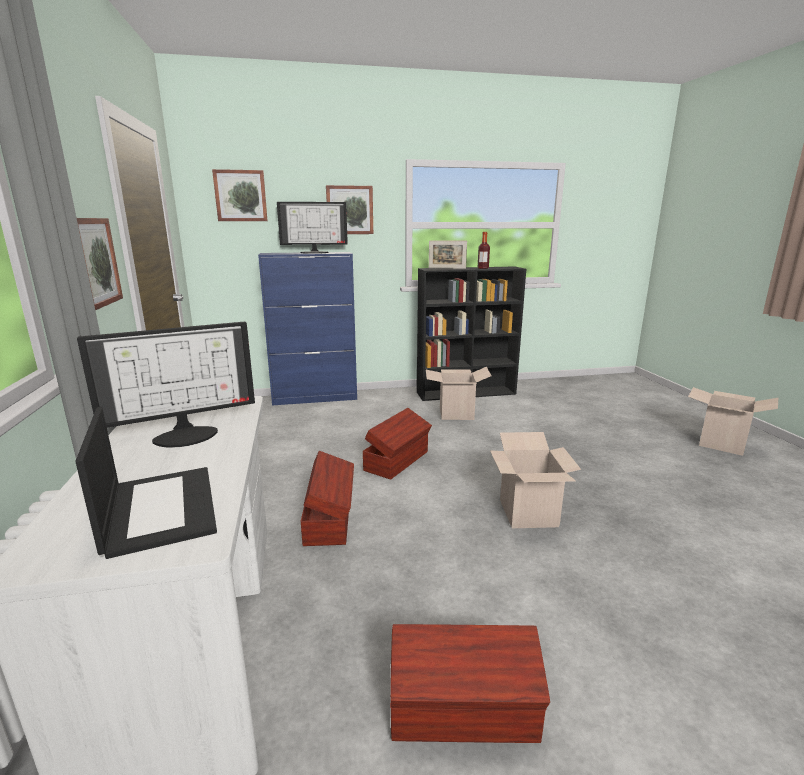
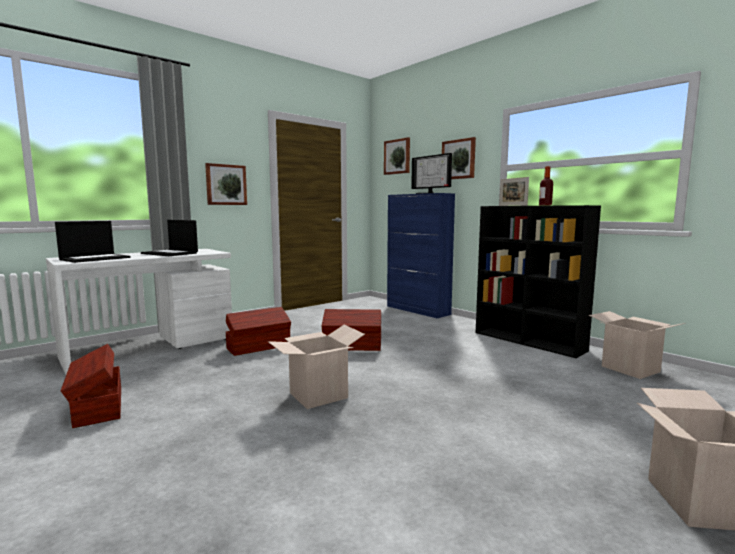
camera: 60 degrees right, 10 degrees down
(186, 434) = (170, 253): monitor -> laptop
(456, 414) = (471, 346): cardboard box -> cardboard box (630, 369)

